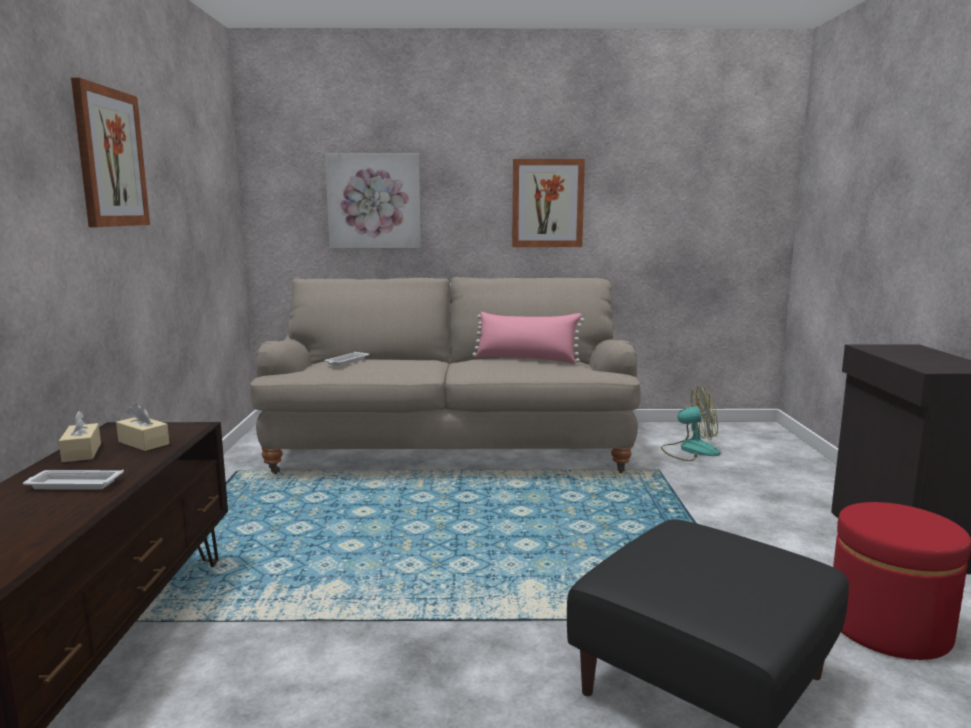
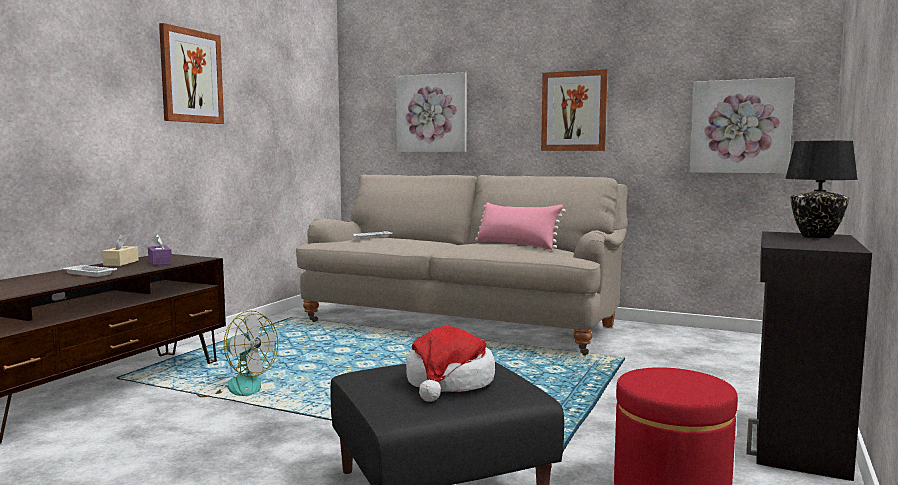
camera: 25 degrees right, 5 degrees down
(143, 443) = (160, 262): beige tissue box -> purple tissue box
(690, 450) = (681, 349): fan -> fan (236, 386)
(714, 223) = (740, 126): none -> picture
(725, 570) = (449, 383): none -> hat
(907, 350) = (816, 236): none -> black table lamp

